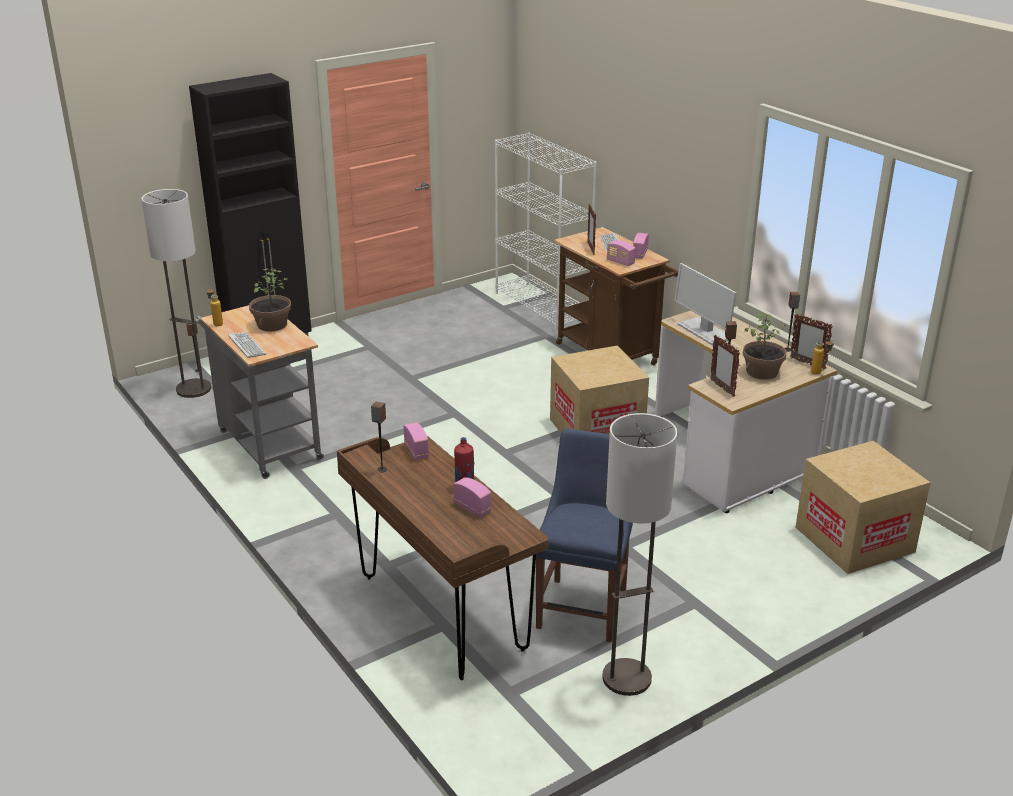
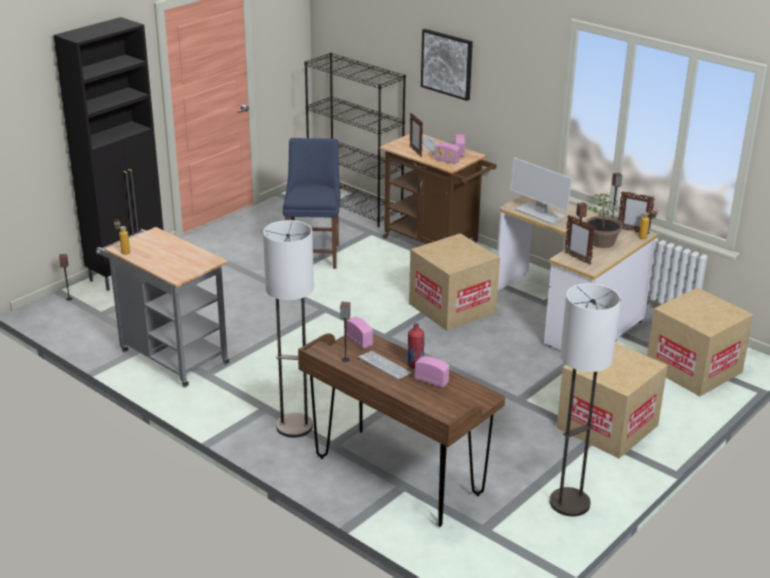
camera: 15 degrees left, 0 degrees up
(193, 389) = (74, 316): floor lamp -> floor lamp (294, 426)
(247, 345) = (164, 268): keyboard -> keyboard (385, 366)
(272, 325) = (175, 247): potted plant -> none
(542, 306) = (355, 206): white bookcase -> black bookcase
(584, 606) = (510, 452): blue chair -> blue chair (314, 254)
(637, 151) = (447, 64): none -> picture
(715, 593) = (607, 426): none -> cardboard box

